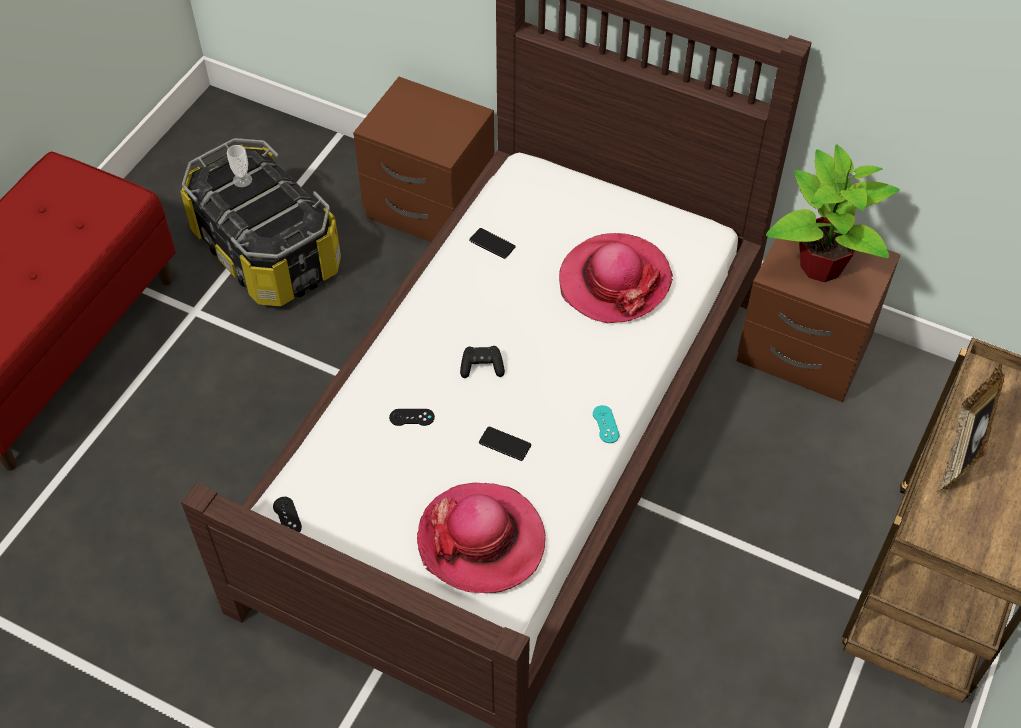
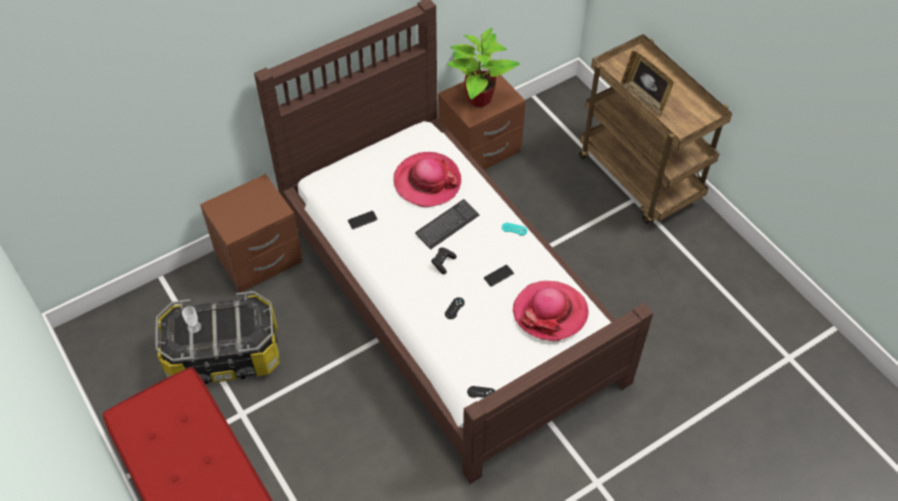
camera: 60 degrees left, 0 degrees up
(552, 340) = (447, 225): none -> keyboard

